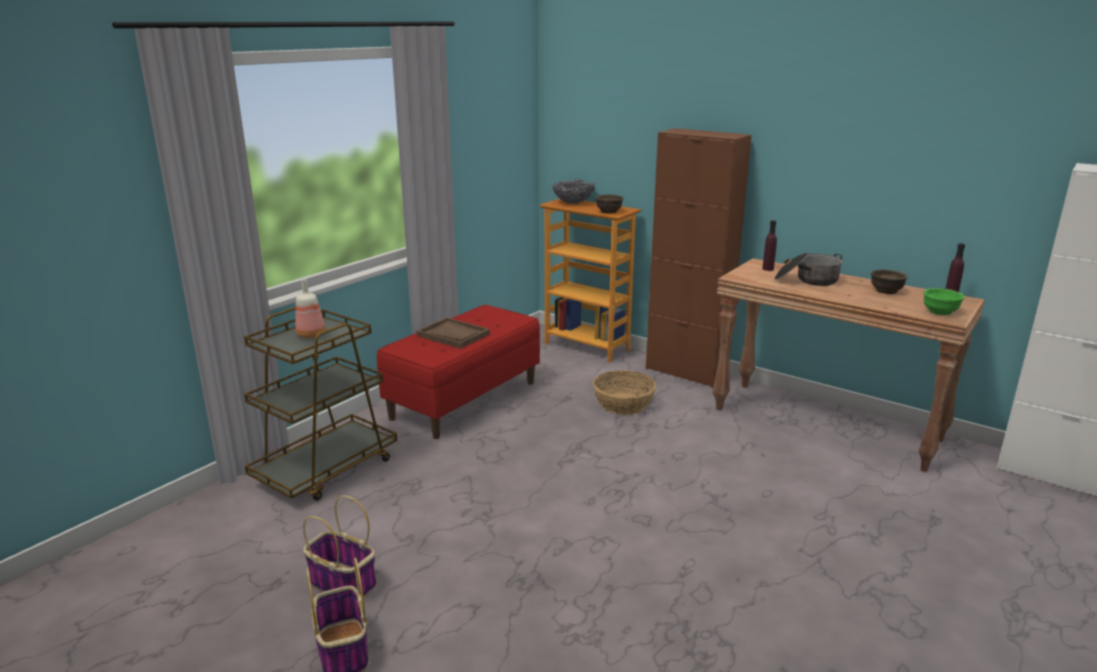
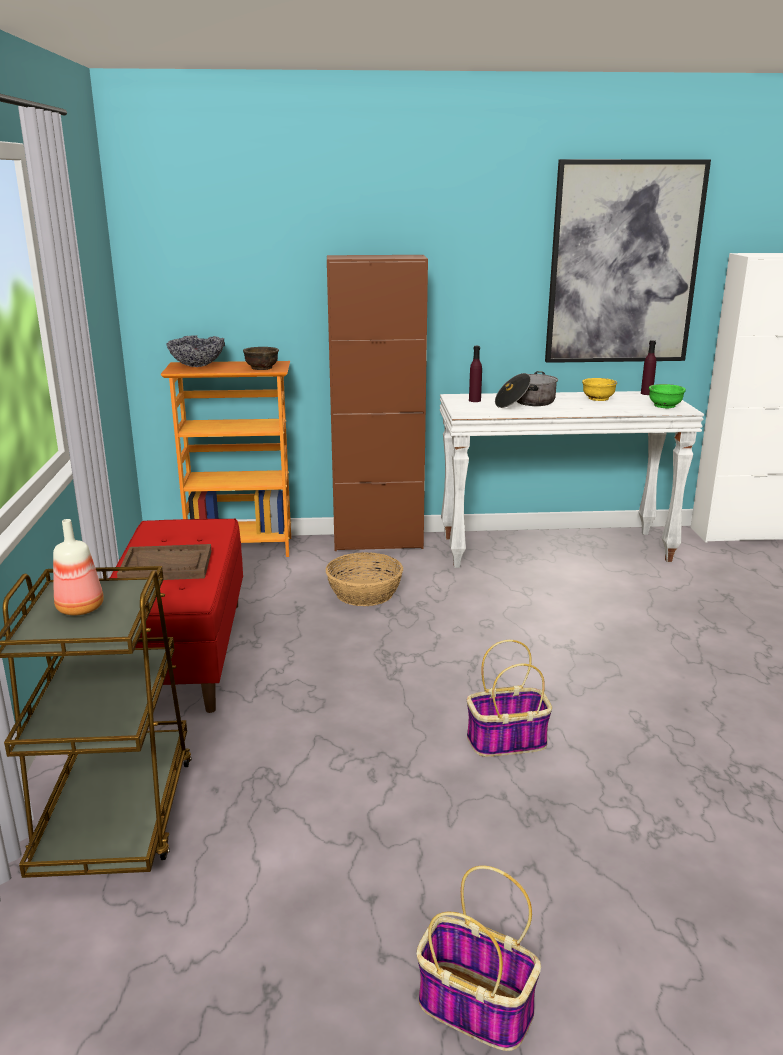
camera: 40 degrees left, 0 degrees up
(341, 583) = (354, 935): basket -> basket (506, 741)
(826, 423) = (555, 549): brown console table -> white console table
(886, 291) = (598, 399): brown bowl -> yellow bowl
(947, 162) = (623, 264): none -> picture

